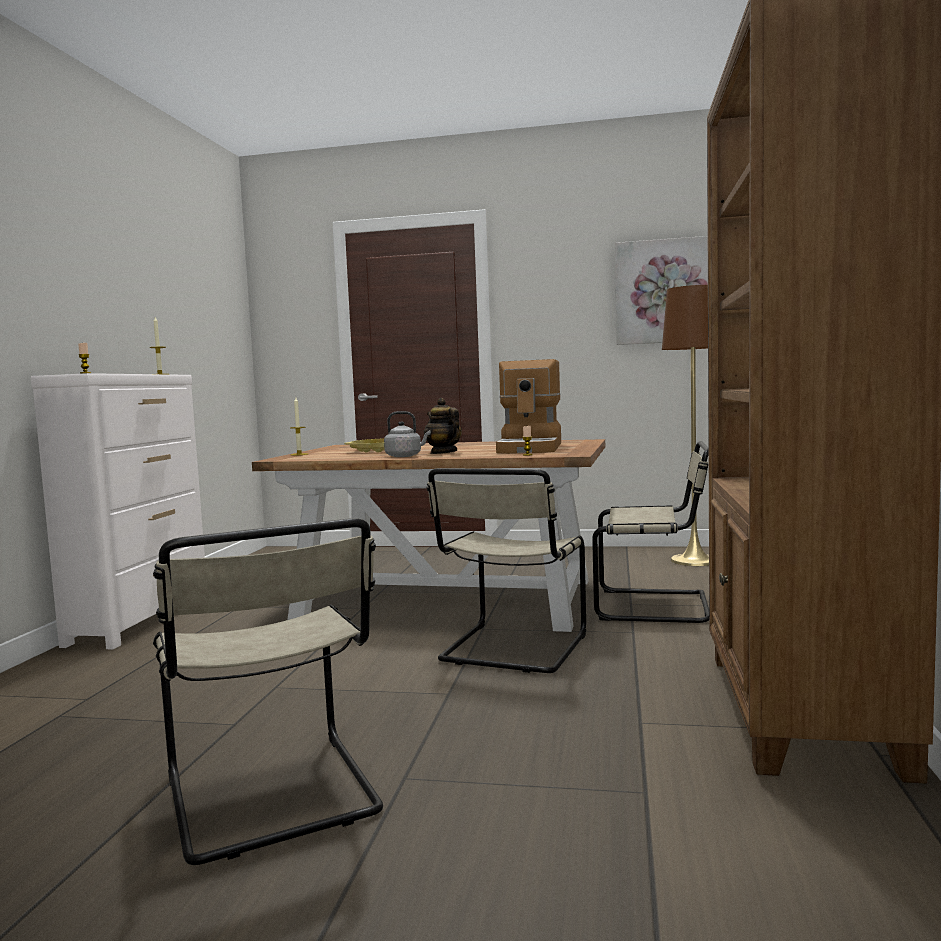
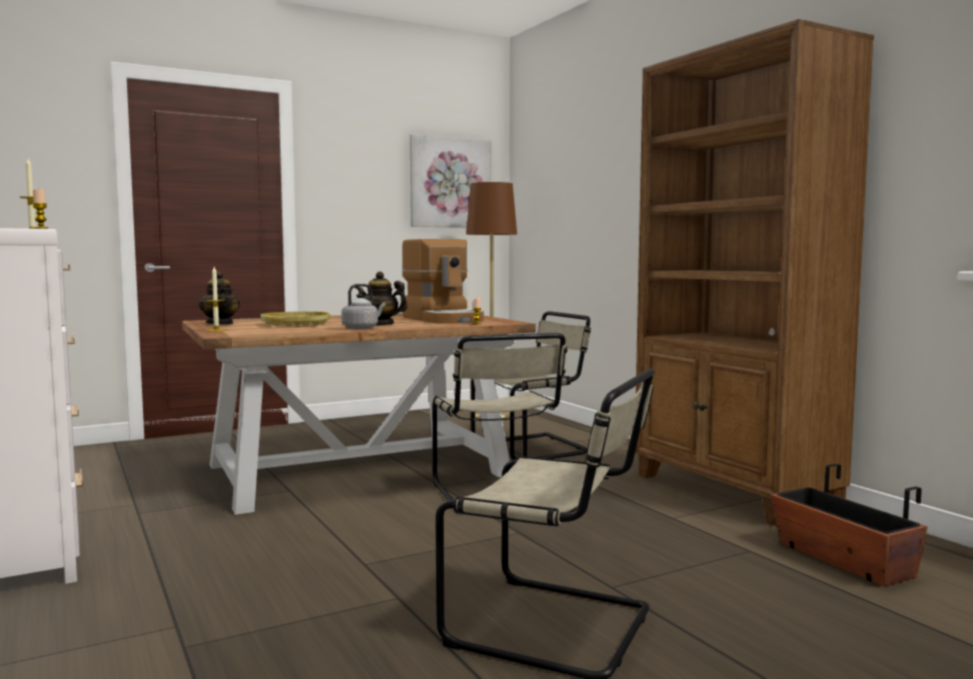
camera: 40 degrees left, 0 degrees up
(338, 448) = (220, 323): none -> teapot
(752, 851) = (843, 560): none -> planter

